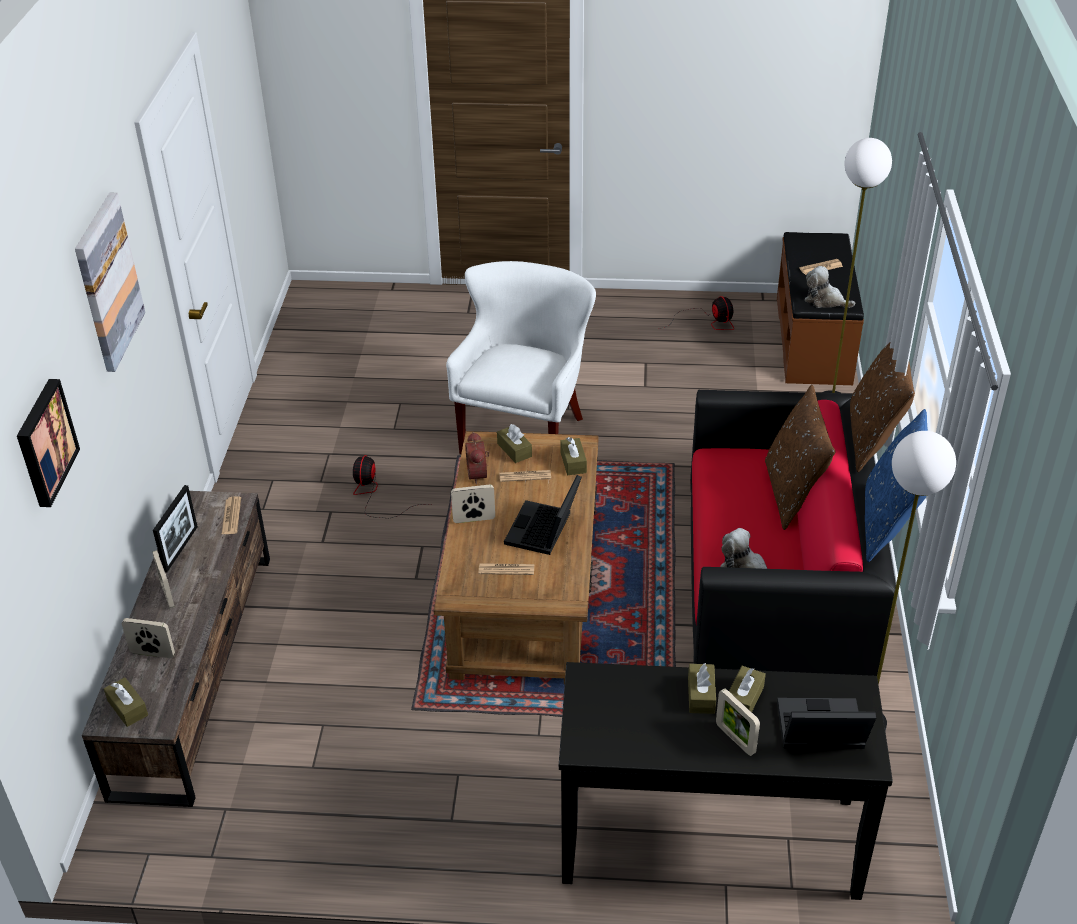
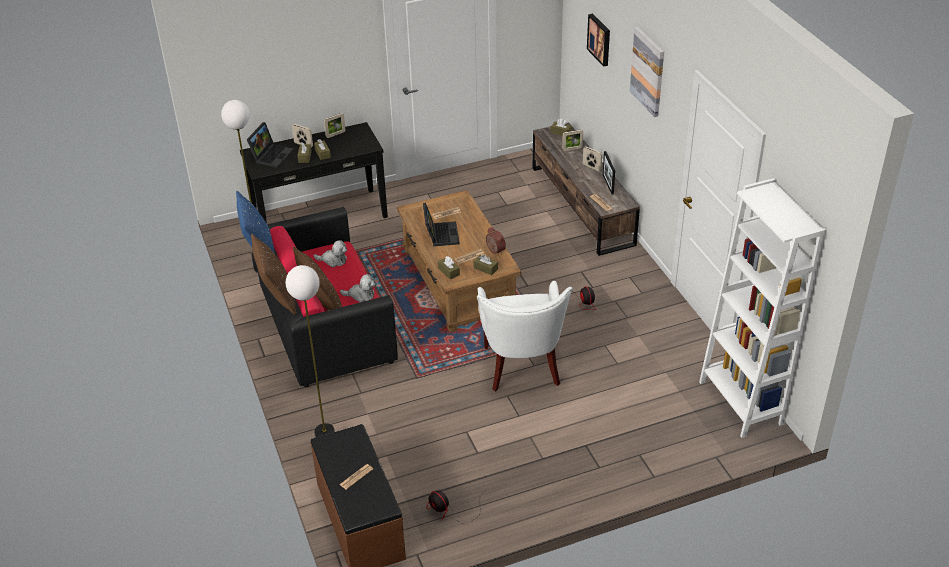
camera: 155 degrees right, 0 degrees up
(307, 324) = (741, 402): none -> white bookcase
(474, 519) = (479, 229): picture frame -> picture frame (335, 134)
(818, 732) = (271, 155): laptop -> laptop turned 45 degrees counterclockwise
(825, 301) = (342, 441): plush toy -> plush toy (360, 295)

